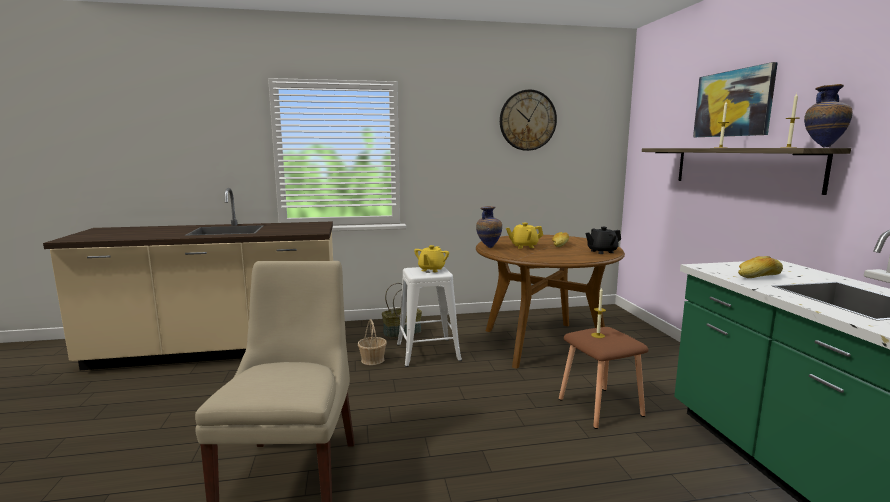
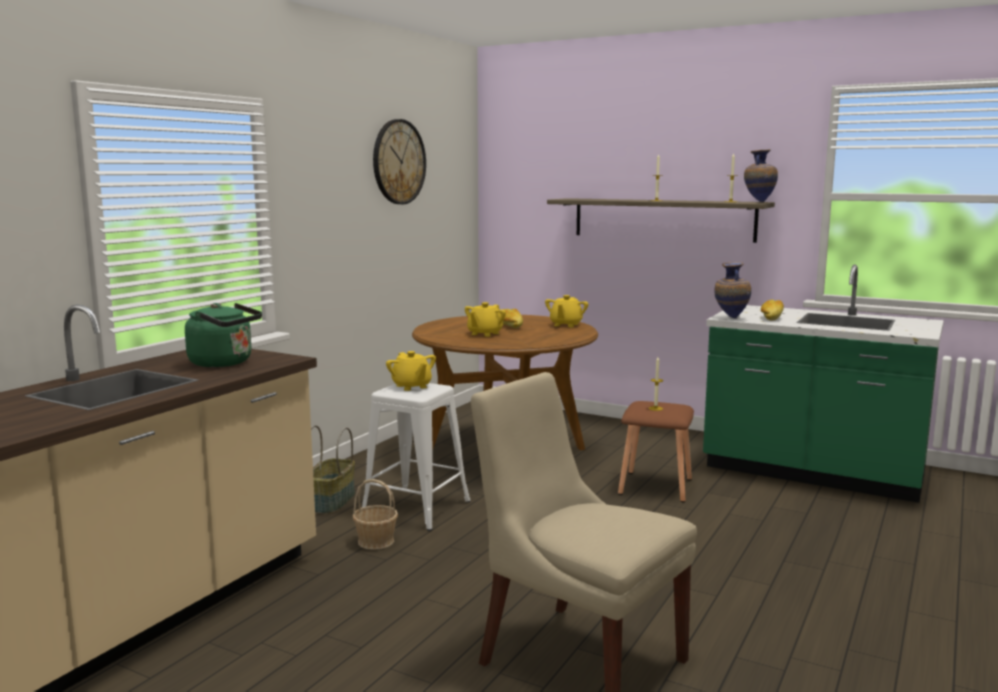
camera: 50 degrees left, 0 degrees up
(293, 229) = (224, 363): none -> green kettle
(488, 247) = (456, 342): vase -> vase (730, 318)
(601, 251) = (566, 325): black teapot -> yellow teapot
(733, 103) = (644, 154): picture -> none

